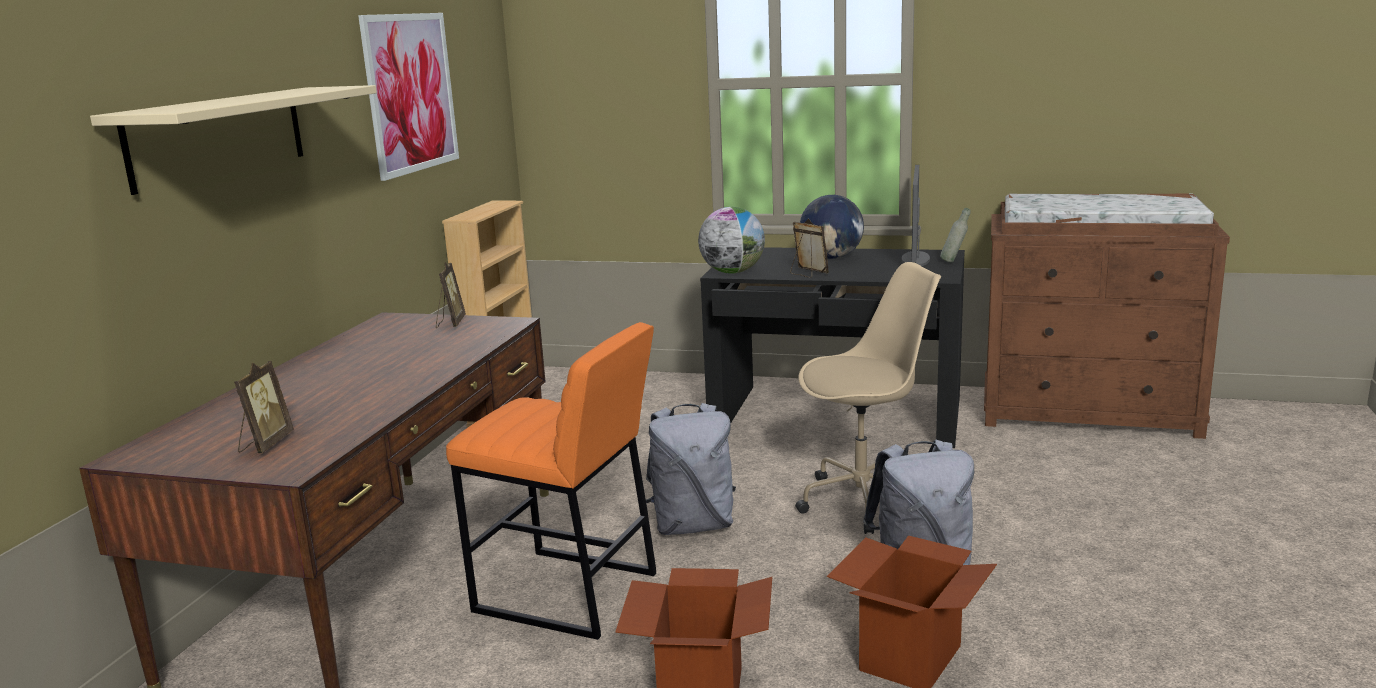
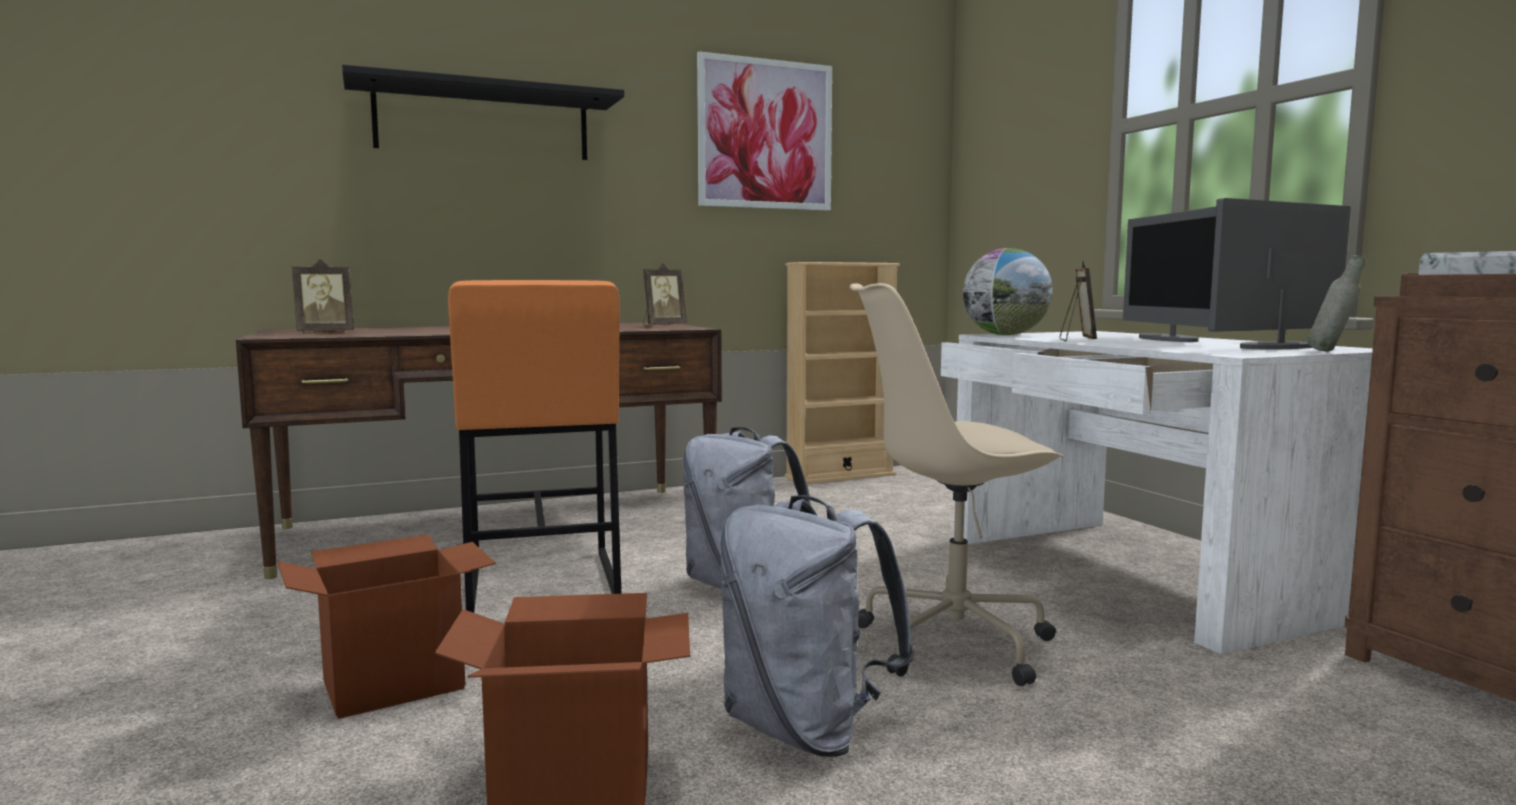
camera: 50 degrees right, 10 degrees down
(219, 136) = (483, 123): beige shelf -> black shelf
(832, 258) = (1168, 339): globe -> monitor
(837, 420) = (1125, 576): black desk -> white desk
(865, 501) = (948, 644): beige office chair -> beige office chair turned 135 degrees clockwise

